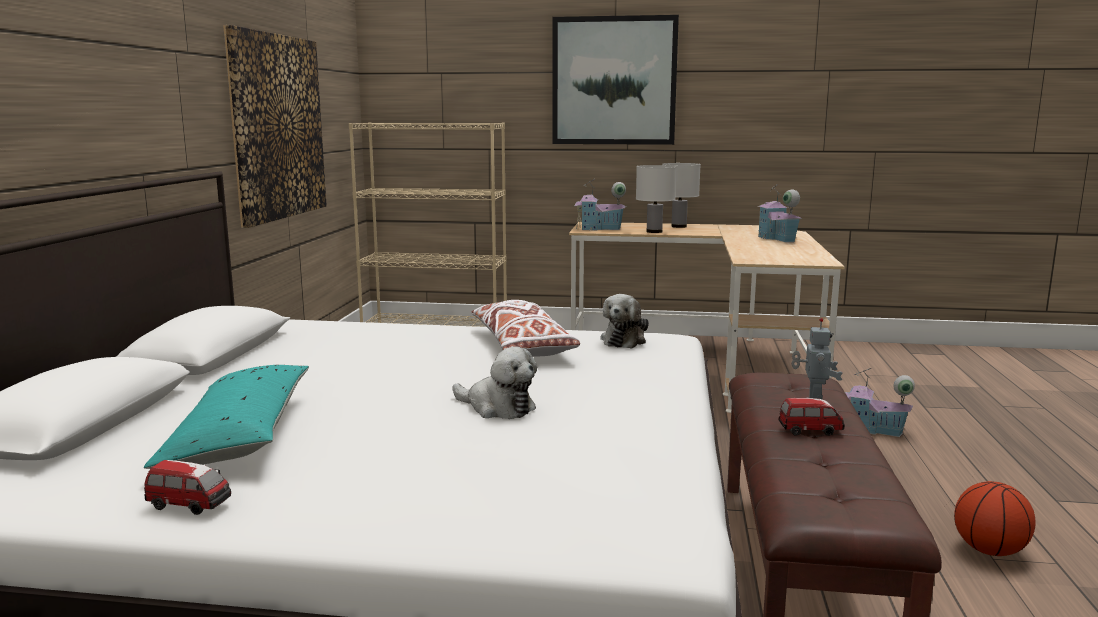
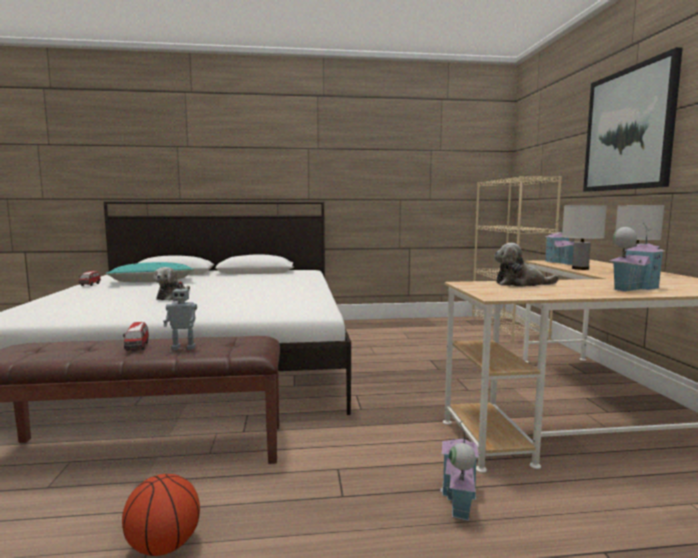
camera: 75 degrees right, 5 degrees down
(278, 127) = (393, 183): picture -> none
(522, 346) = (281, 293): white pillow -> none
(624, 340) = (304, 305): plush toy -> plush toy (520, 284)

